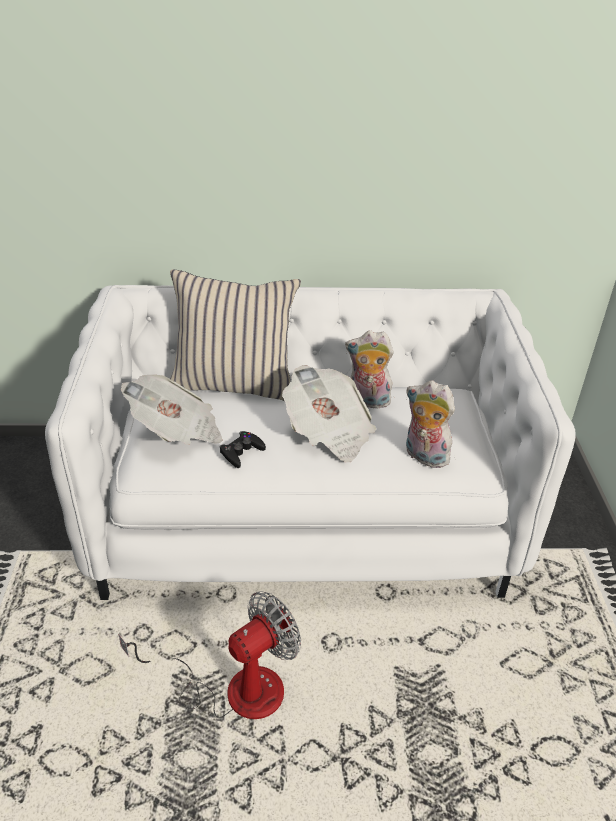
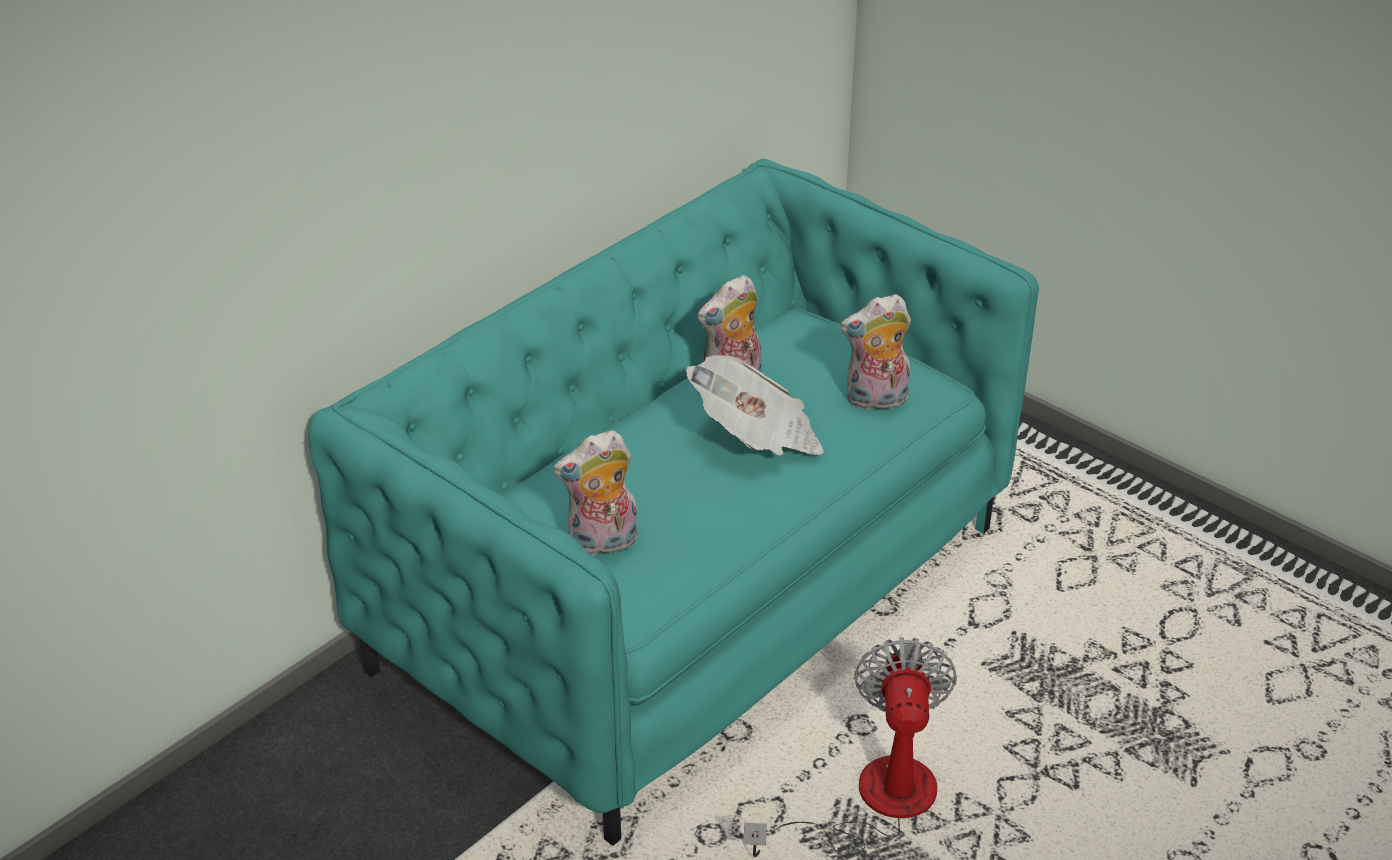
camera: 45 degrees left, 0 degrees up
(177, 431) = (602, 543): newspaper -> plush toy
(234, 384) = (560, 457): beige pillow -> none
(241, 452) = (707, 516): black game controller -> none
(304, 514) = (694, 593): white sofa -> turquoise sofa

